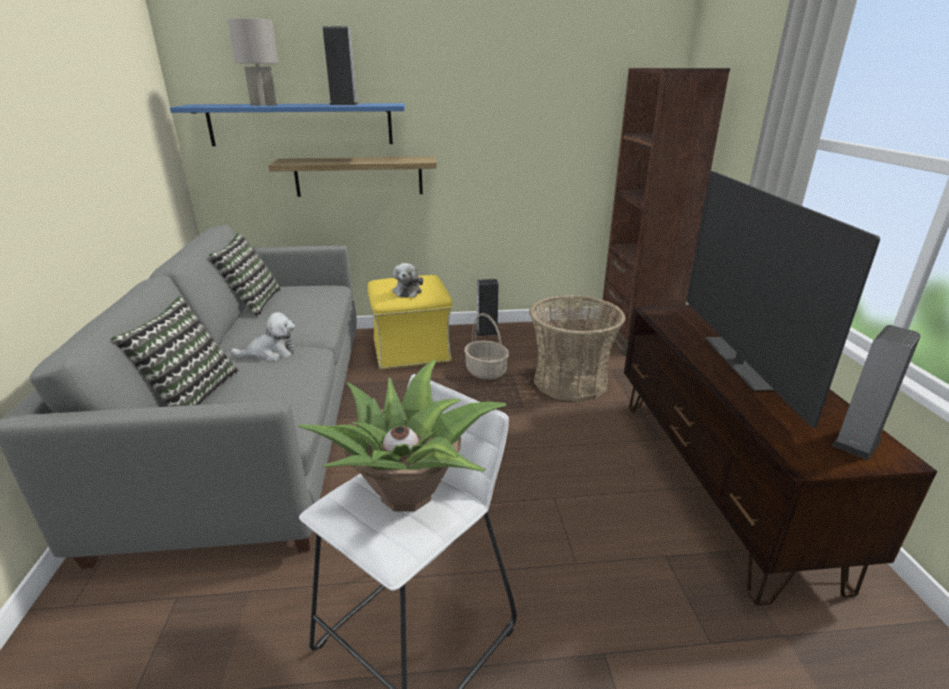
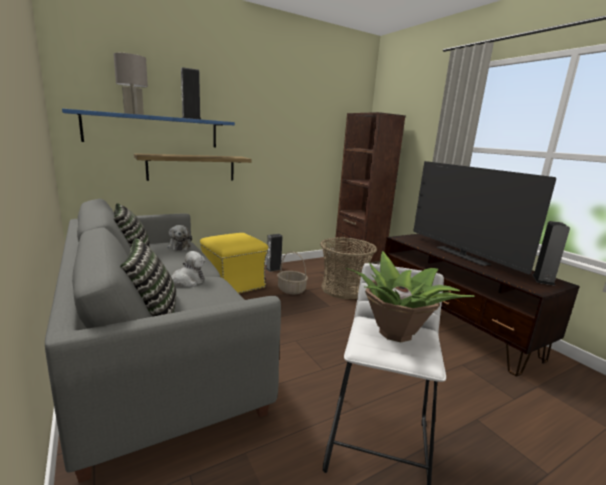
camera: 25 degrees left, 10 degrees down
(407, 291) = (237, 241): plush toy -> plush toy (179, 246)

